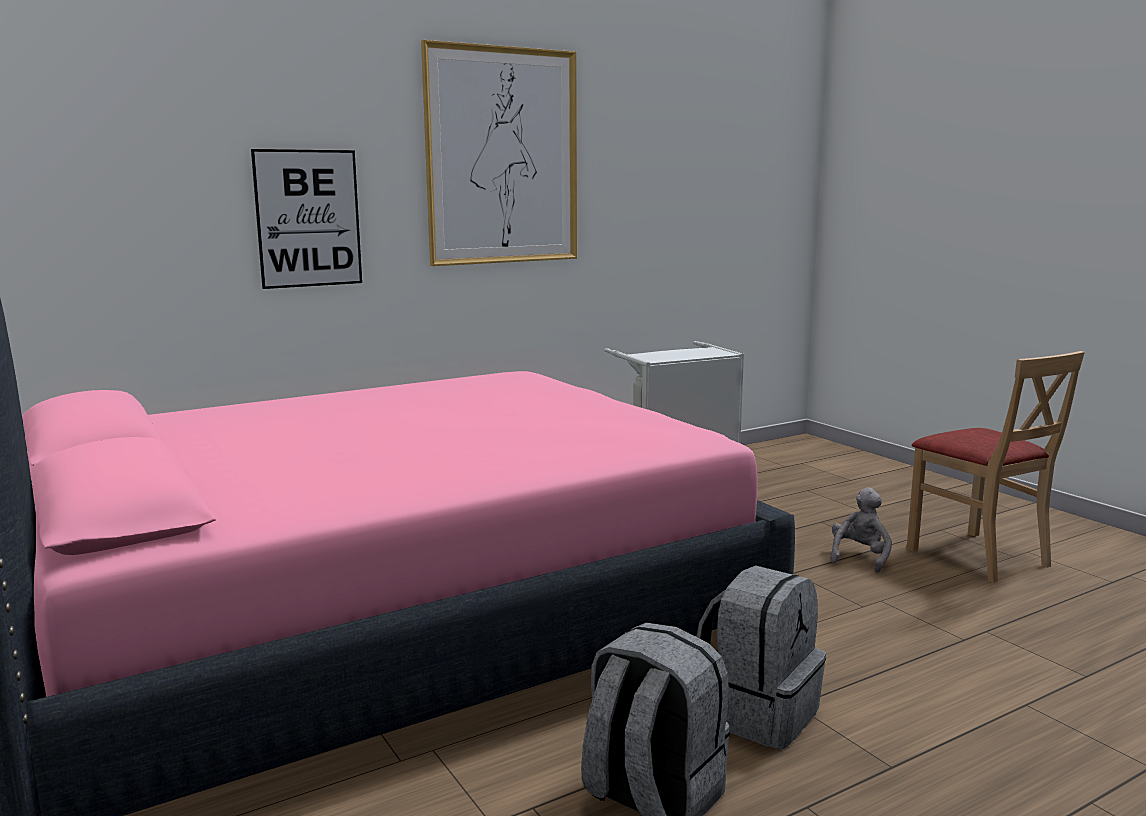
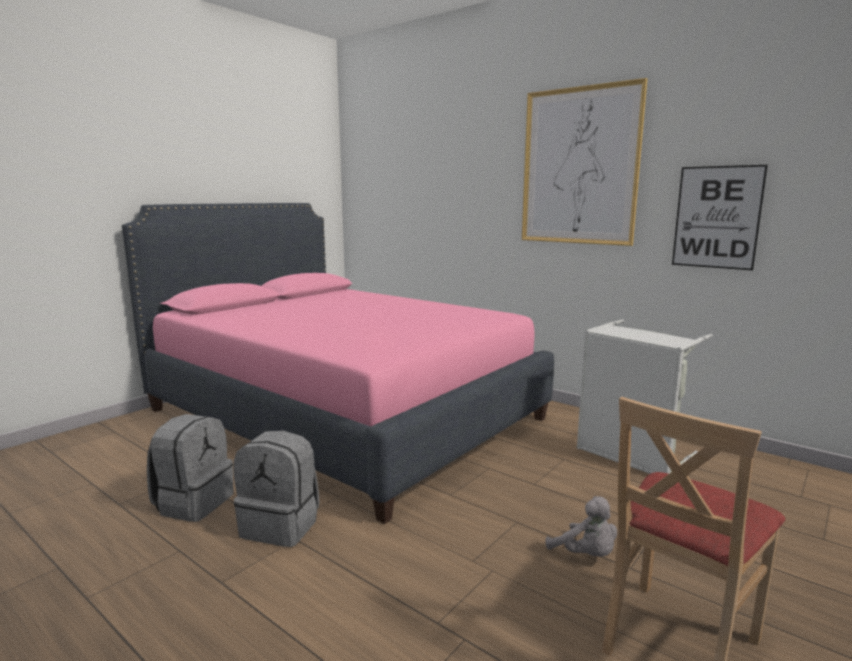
camera: 70 degrees right, 0 degrees up
(308, 218) = (461, 206): picture -> picture (717, 217)
(860, 557) = (586, 555): grey plush toy -> grey plush toy turned 45 degrees clockwise

